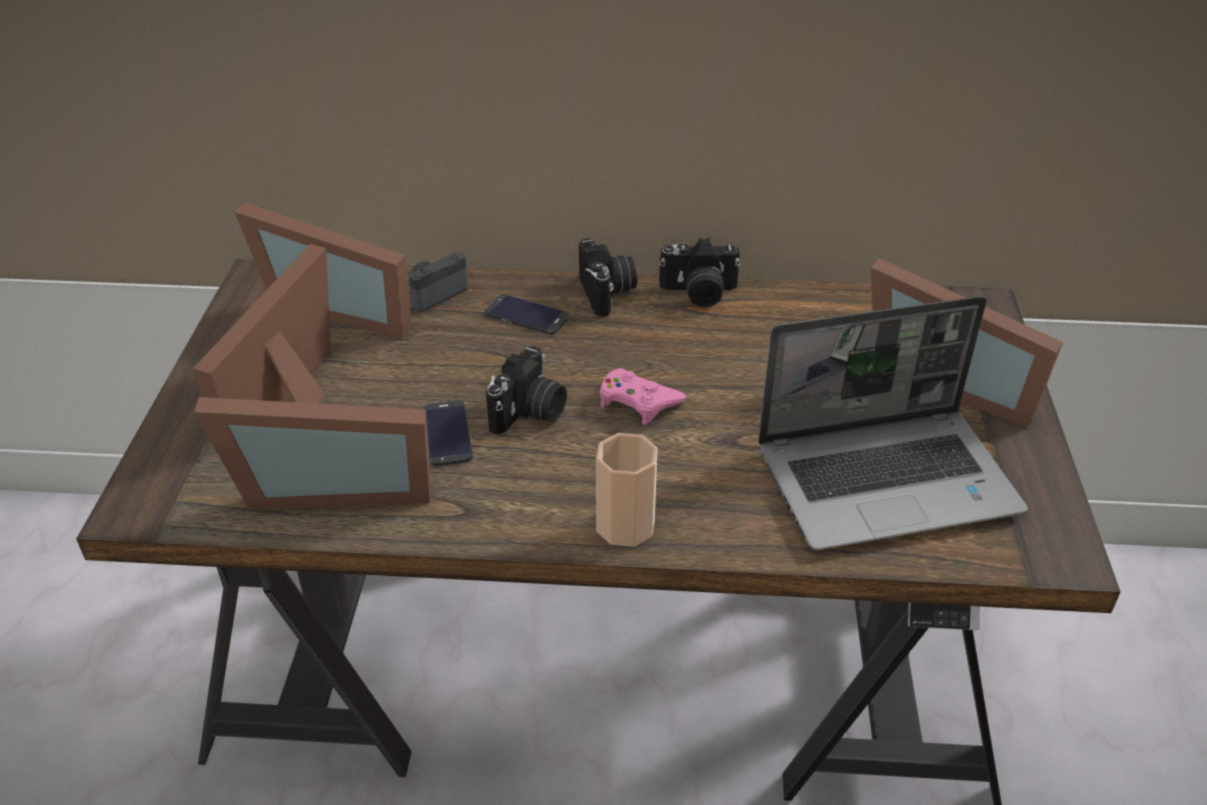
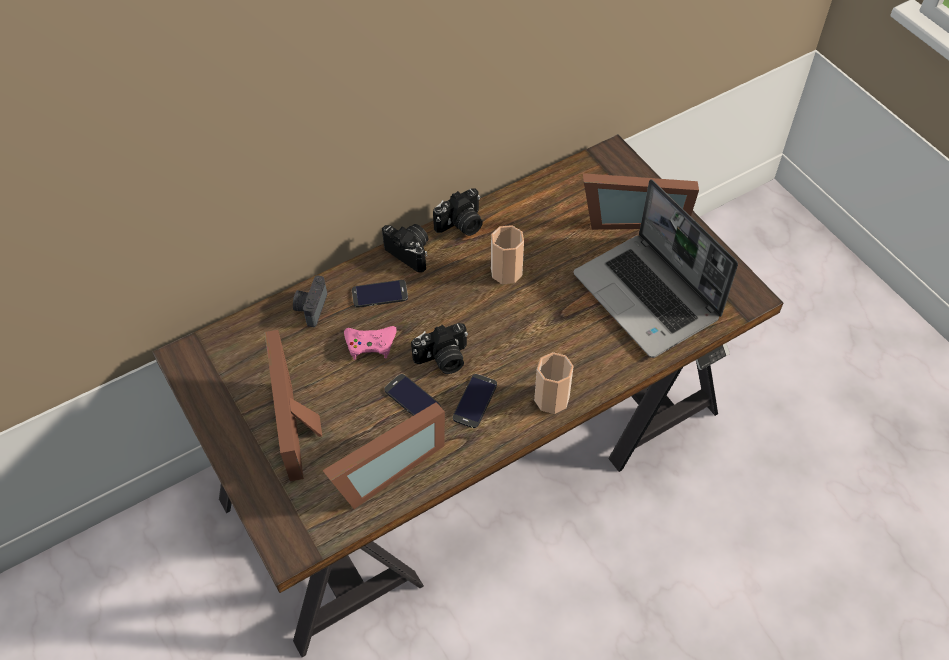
camera: 35 degrees left, 15 degrees up
(342, 307) = (263, 349): picture frame -> none
(520, 475) = (474, 401): none -> phone
(529, 413) = (443, 359): camera -> camera turned 75 degrees clockwise
(638, 401) = (492, 319): pink game controller -> pink game controller (370, 344)
(708, 362) = (506, 272): none -> cup
(888, 479) = (648, 297): laptop -> laptop turned 105 degrees clockwise

